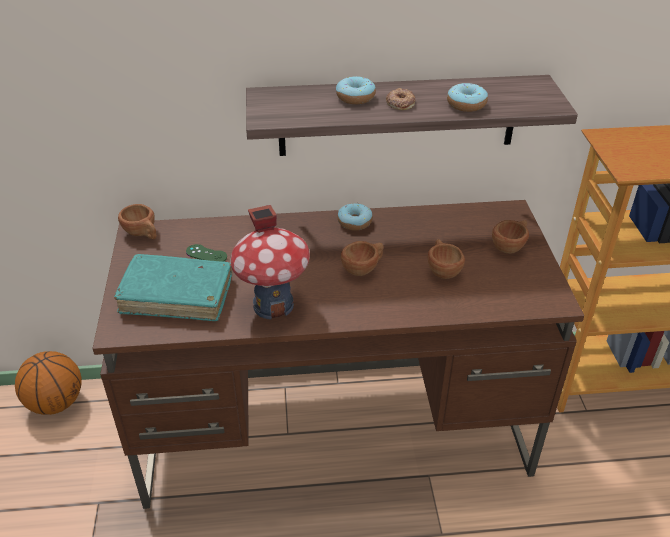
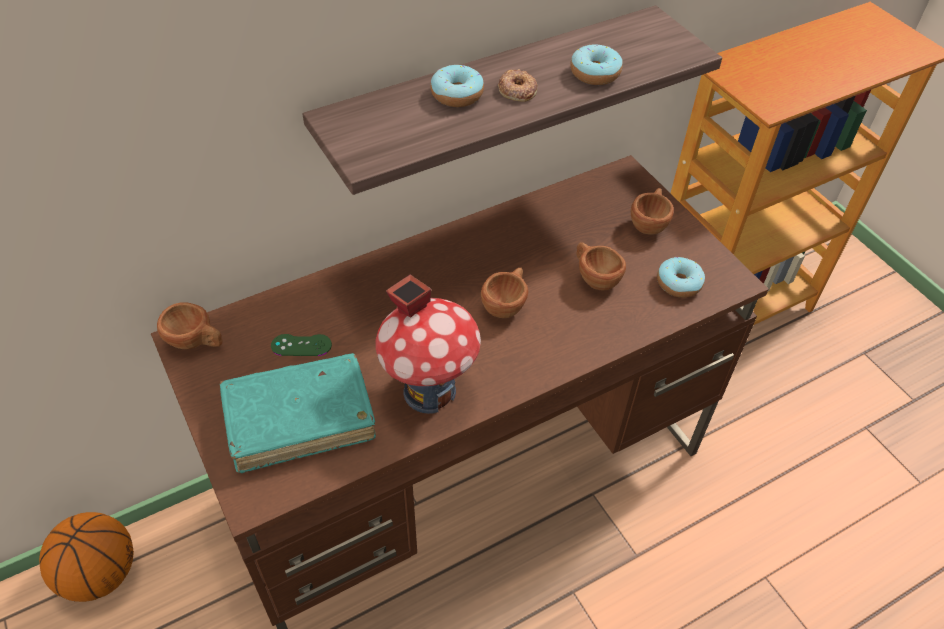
camera: 25 degrees left, 10 degrees up
(354, 222) = (459, 242): donut -> donut (678, 283)

